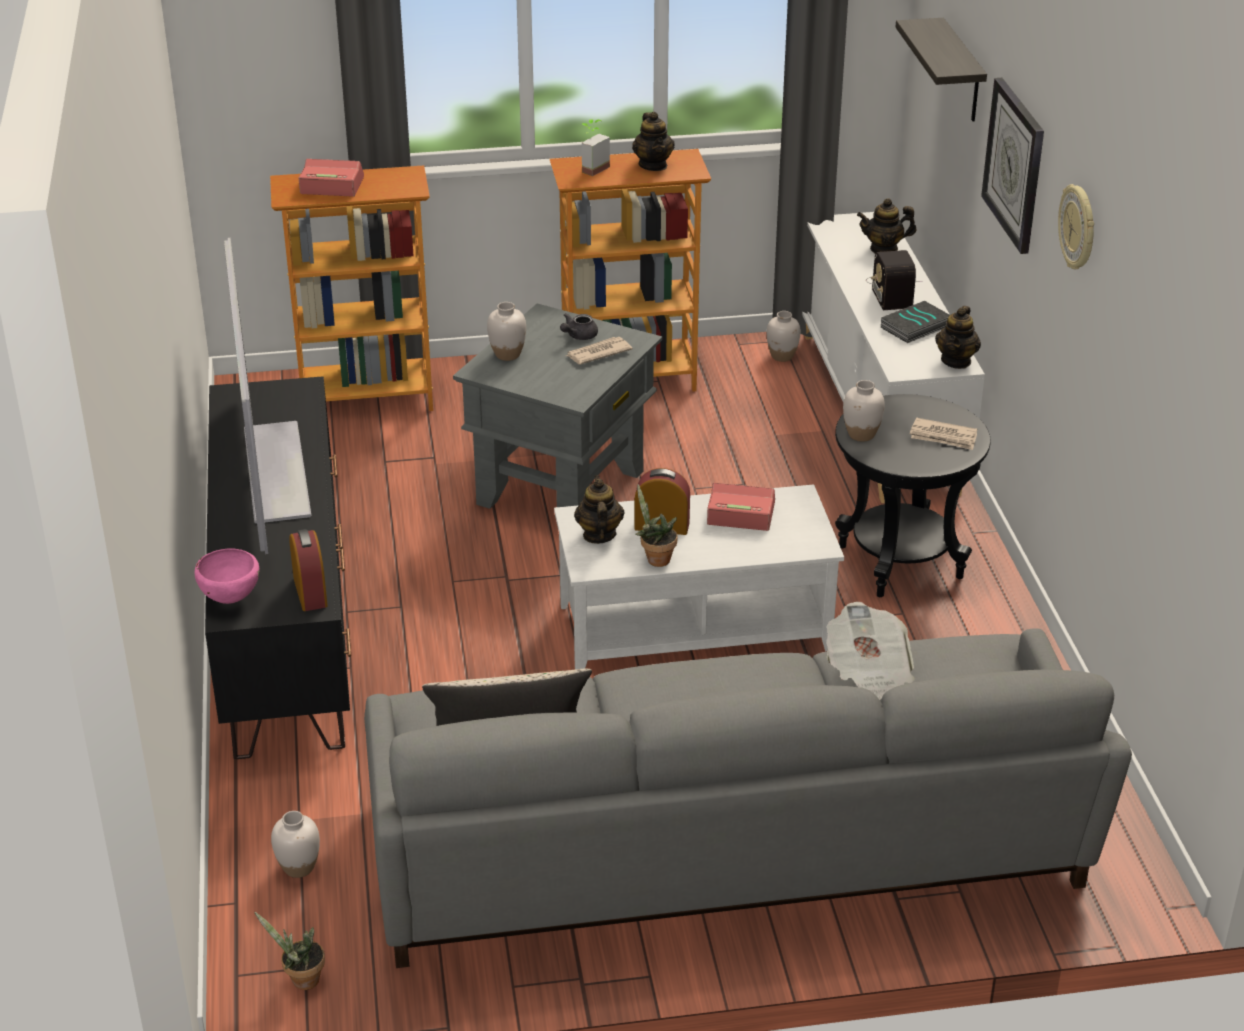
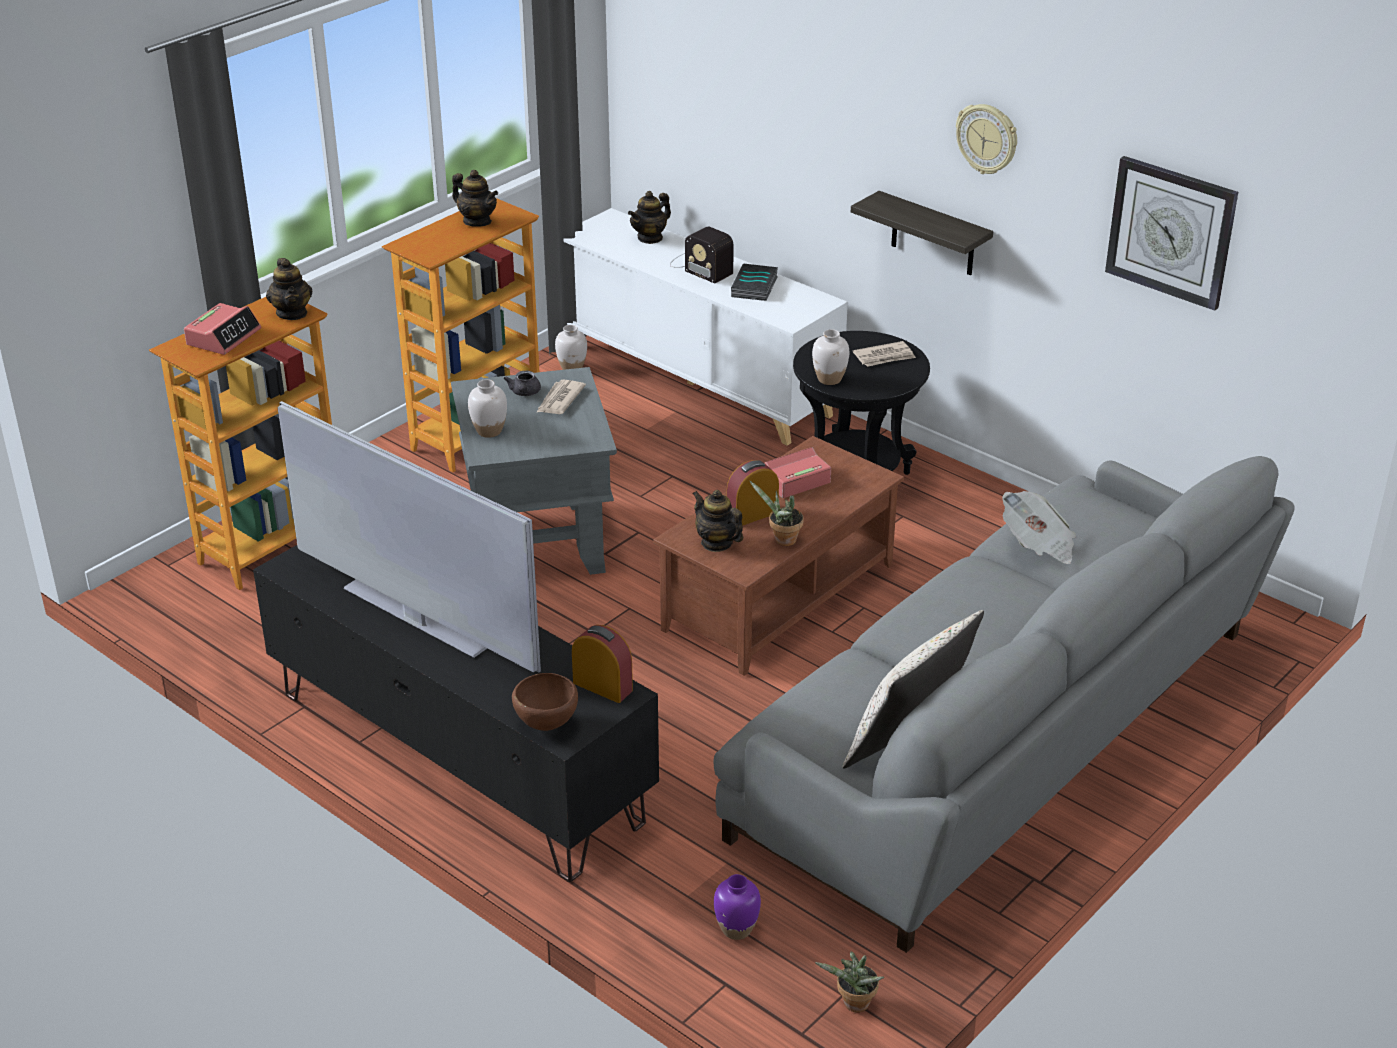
camera: 40 degrees left, 0 degrees up
(230, 599) = (546, 725): pink bowl -> brown bowl
(298, 867) = (736, 929): white vase -> purple vase
(331, 186) = (224, 337): alarm clock -> alarm clock turned 150 degrees clockwise
(591, 168) = (430, 241): potted plant -> none
(694, 629) = (780, 598): white coffee table -> brown coffee table
(956, 361) = (816, 300): teapot -> teapot (292, 313)
(962, 72) = (727, 55): shelf -> shelf (933, 235)
(1015, 164) = (853, 112): wall clock -> wall clock (1171, 232)

